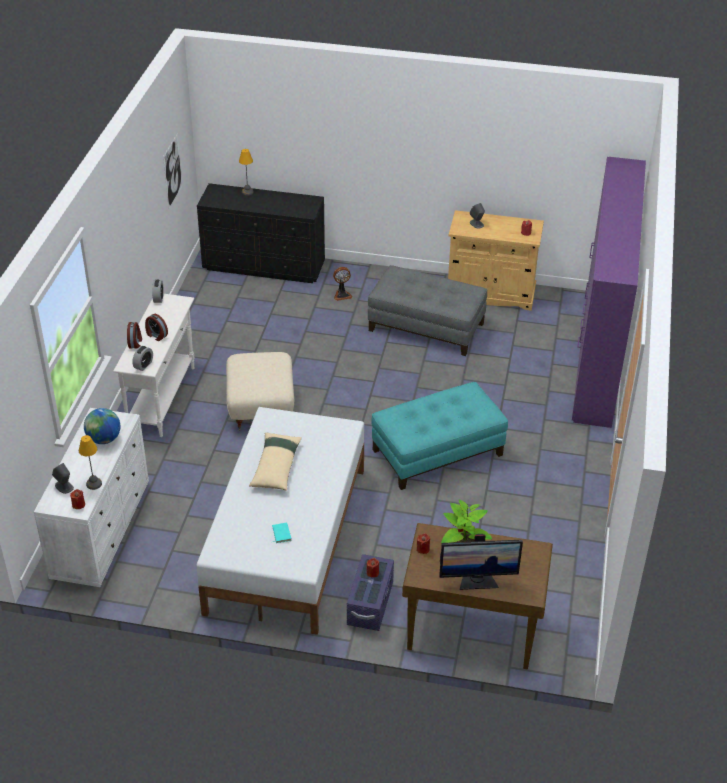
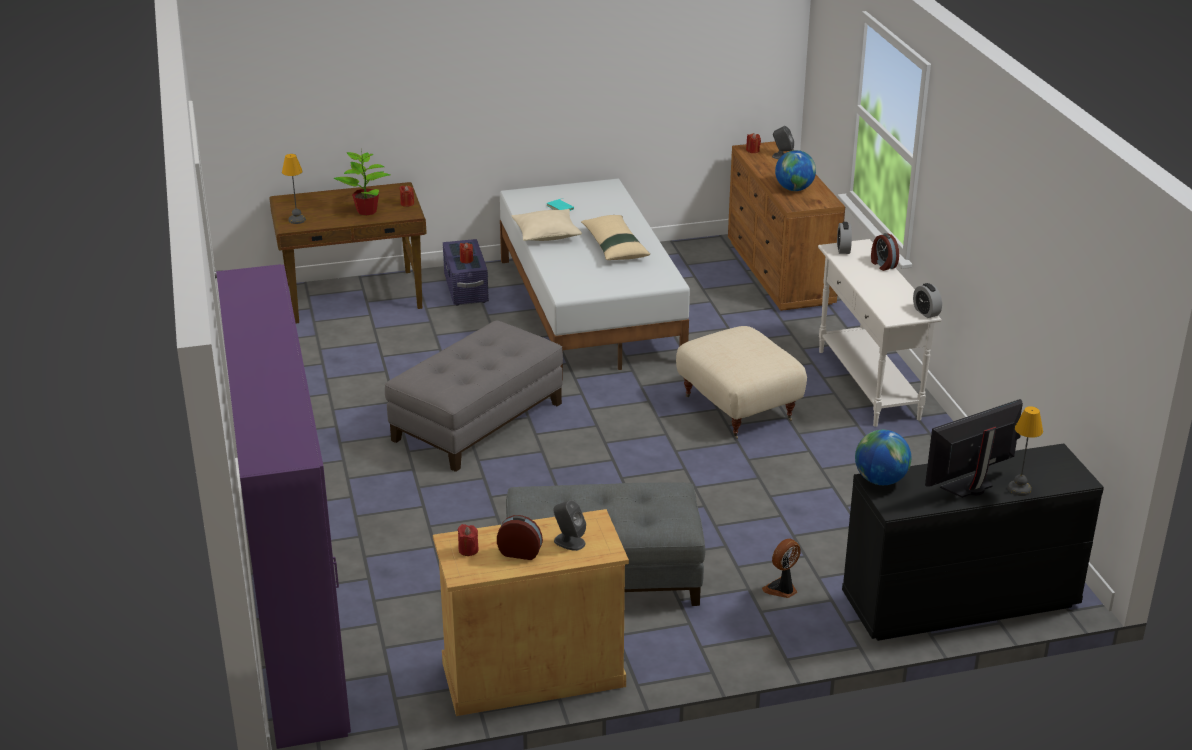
camera: 155 degrees right, 10 degrees down
(93, 484) = (758, 163): table lamp -> table lamp (297, 220)
(101, 529) = (780, 273): white dresser -> brown dresser
(156, 335) = (870, 277): alarm clock -> alarm clock (520, 552)
(172, 171) = (1080, 338): picture -> none
(305, 213) = (880, 480): none -> globe
(318, 500) = (546, 234): none -> beige pillow
(437, 453) = (477, 421): turquoise ottoman -> grey ottoman
(477, 581) = (341, 197): monitor -> monitor (970, 487)

